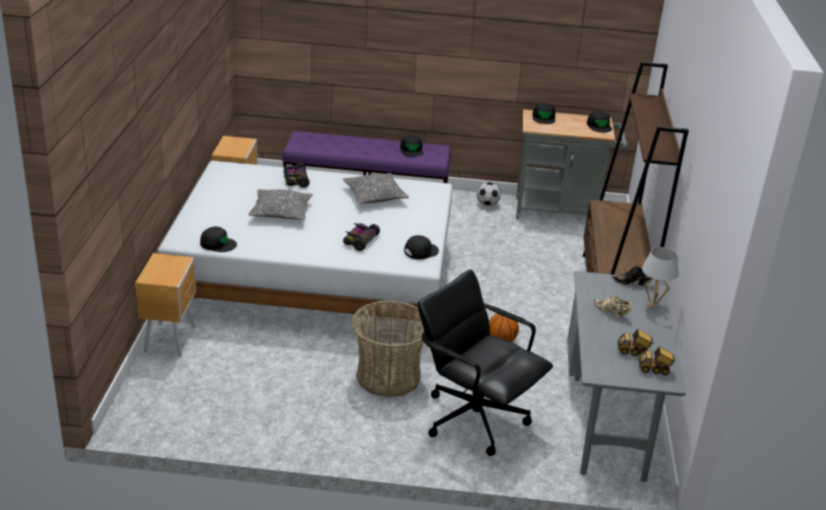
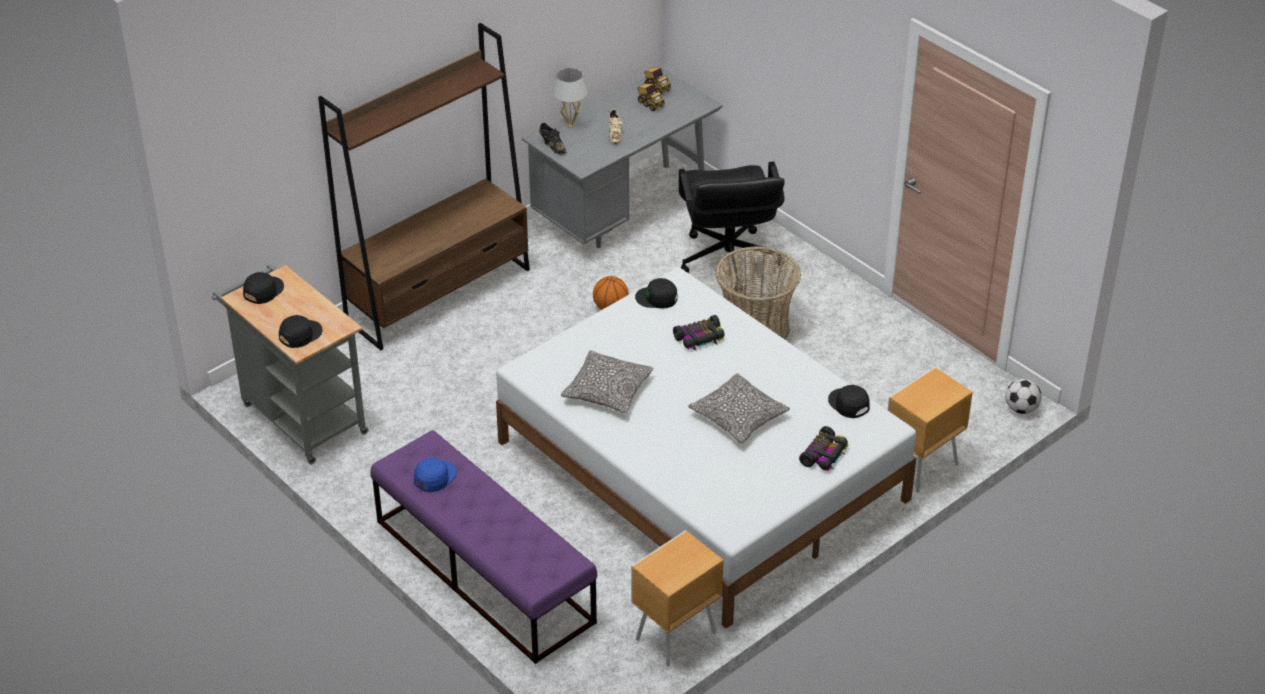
camera: 135 degrees left, 10 degrees up
(295, 180) = (667, 460): toy car -> toy car (825, 455)
(411, 150) = (434, 477): black cap -> blue cap
(487, 204) = (362, 473): football -> football (1021, 409)

